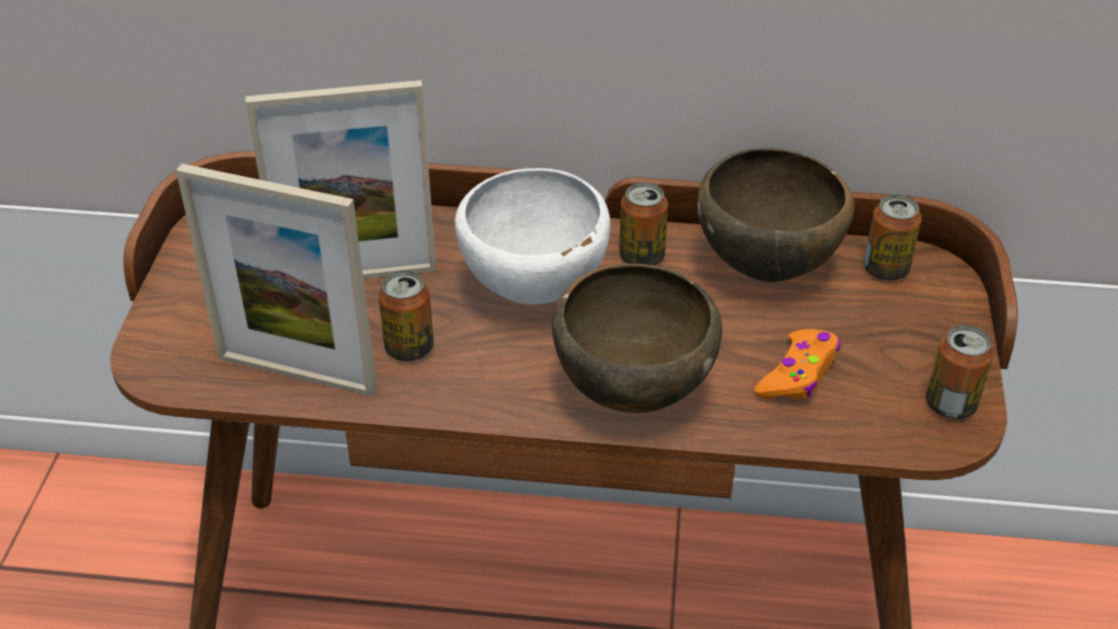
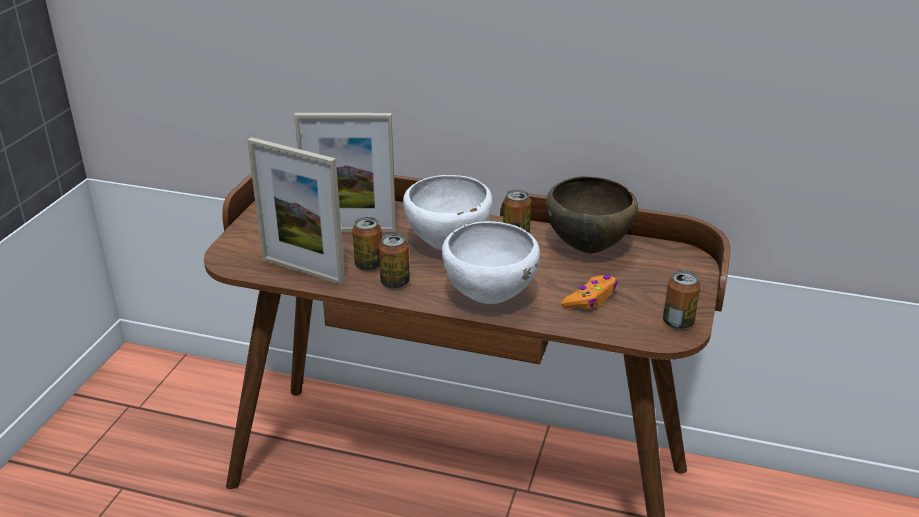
camera: 10 degrees right, 10 degrees down
(631, 394) = (488, 298): brown bowl -> white bowl
(886, 269) = (660, 255): can -> can (395, 282)

